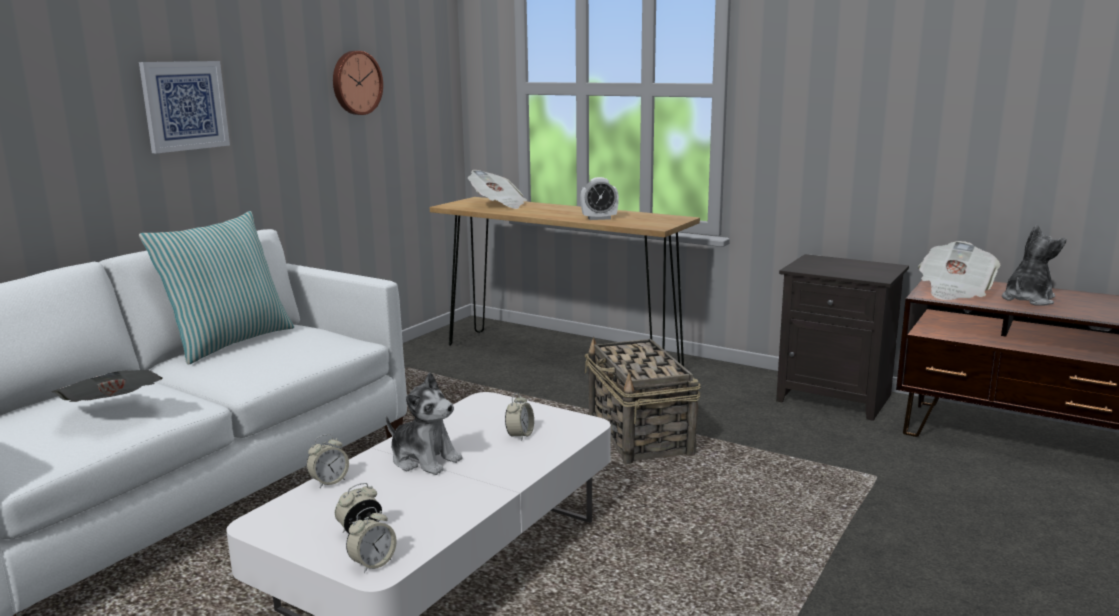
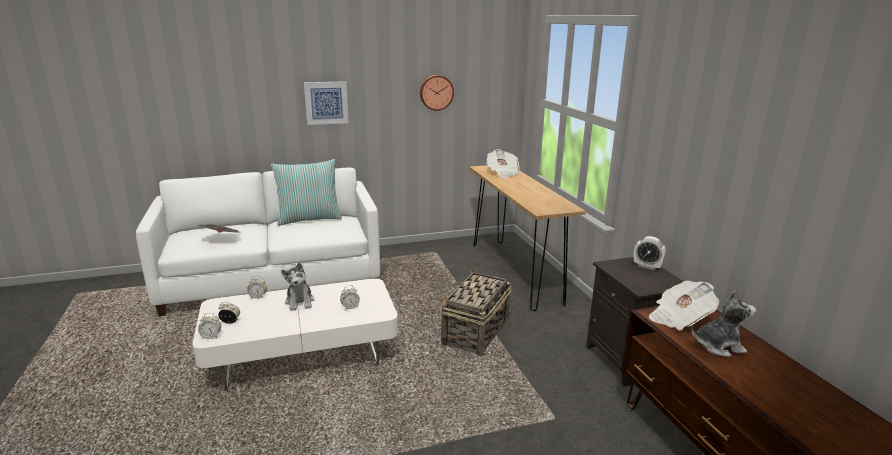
camera: 40 degrees right, 5 degrees up
(599, 218) = (526, 196): alarm clock -> alarm clock (647, 266)

